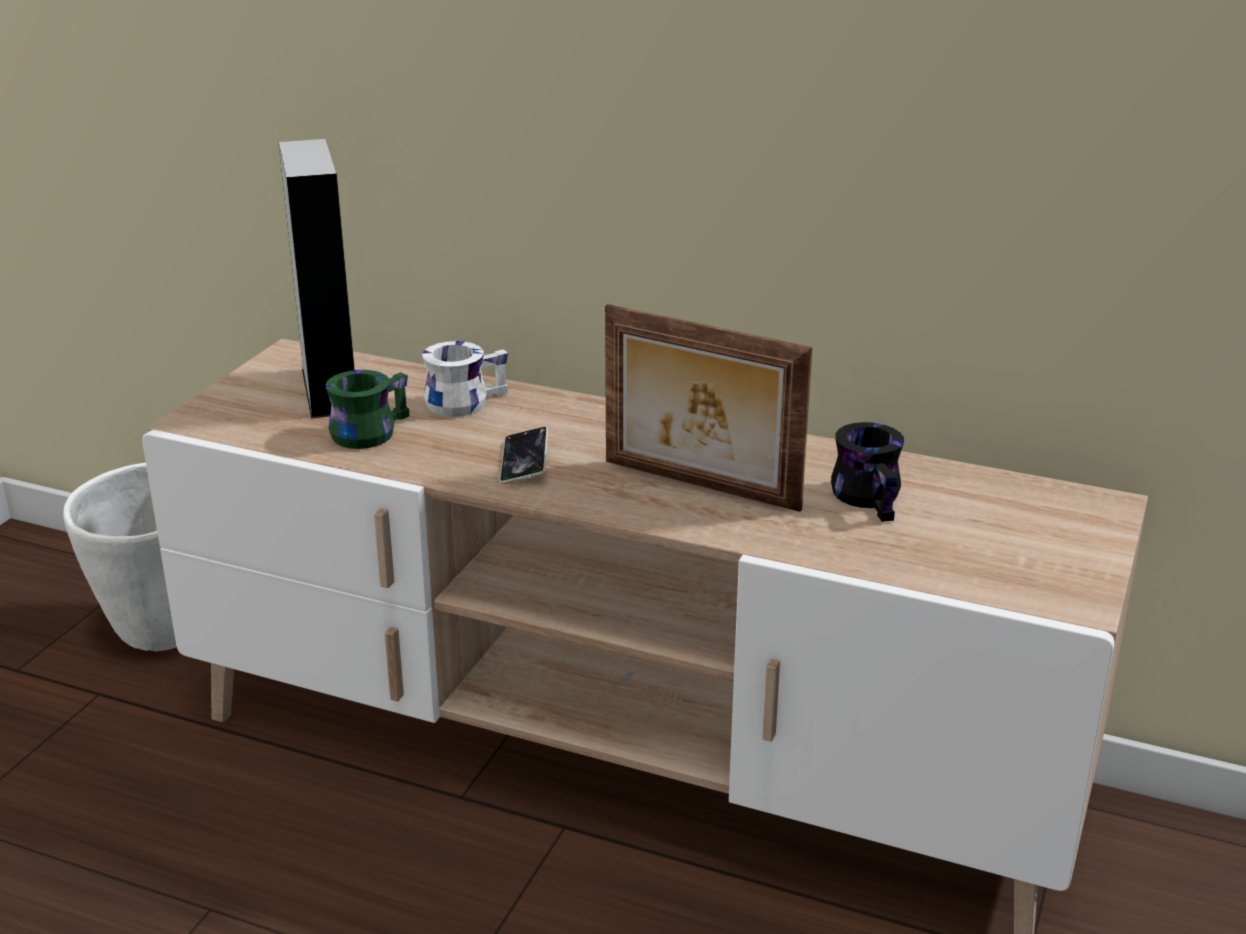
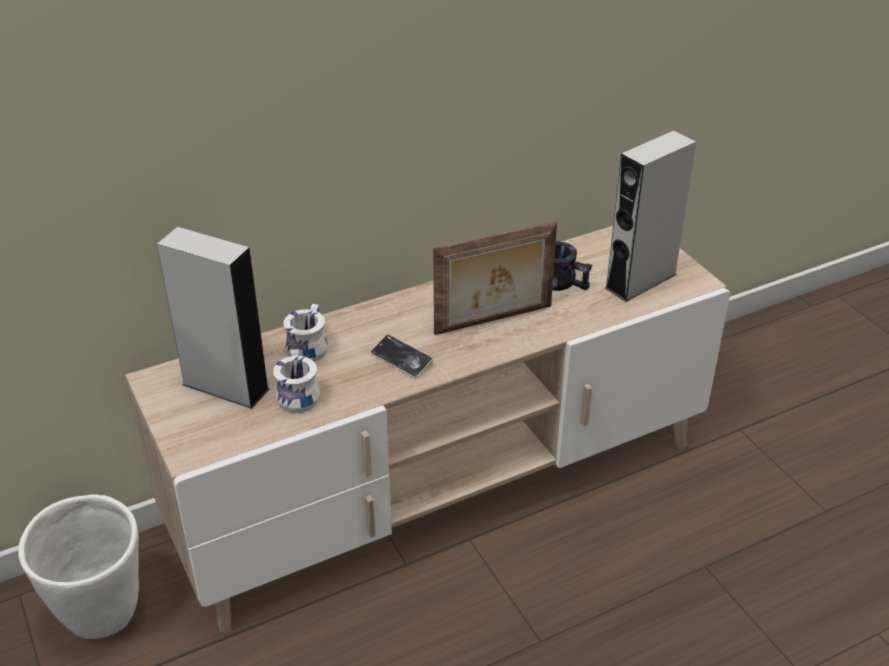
camera: 50 degrees left, 10 degrees up
(367, 430) = (294, 395): green mug -> white mug
(984, 555) = (640, 281): none -> grey speaker

